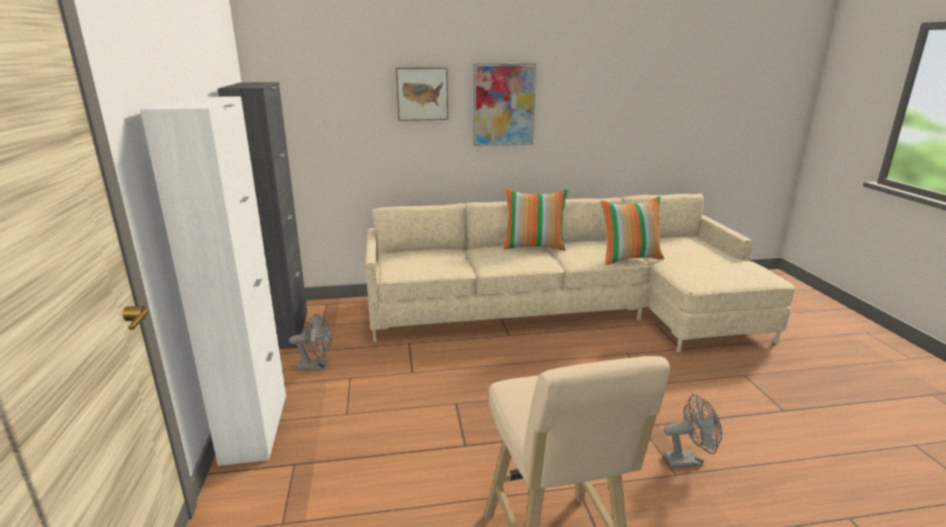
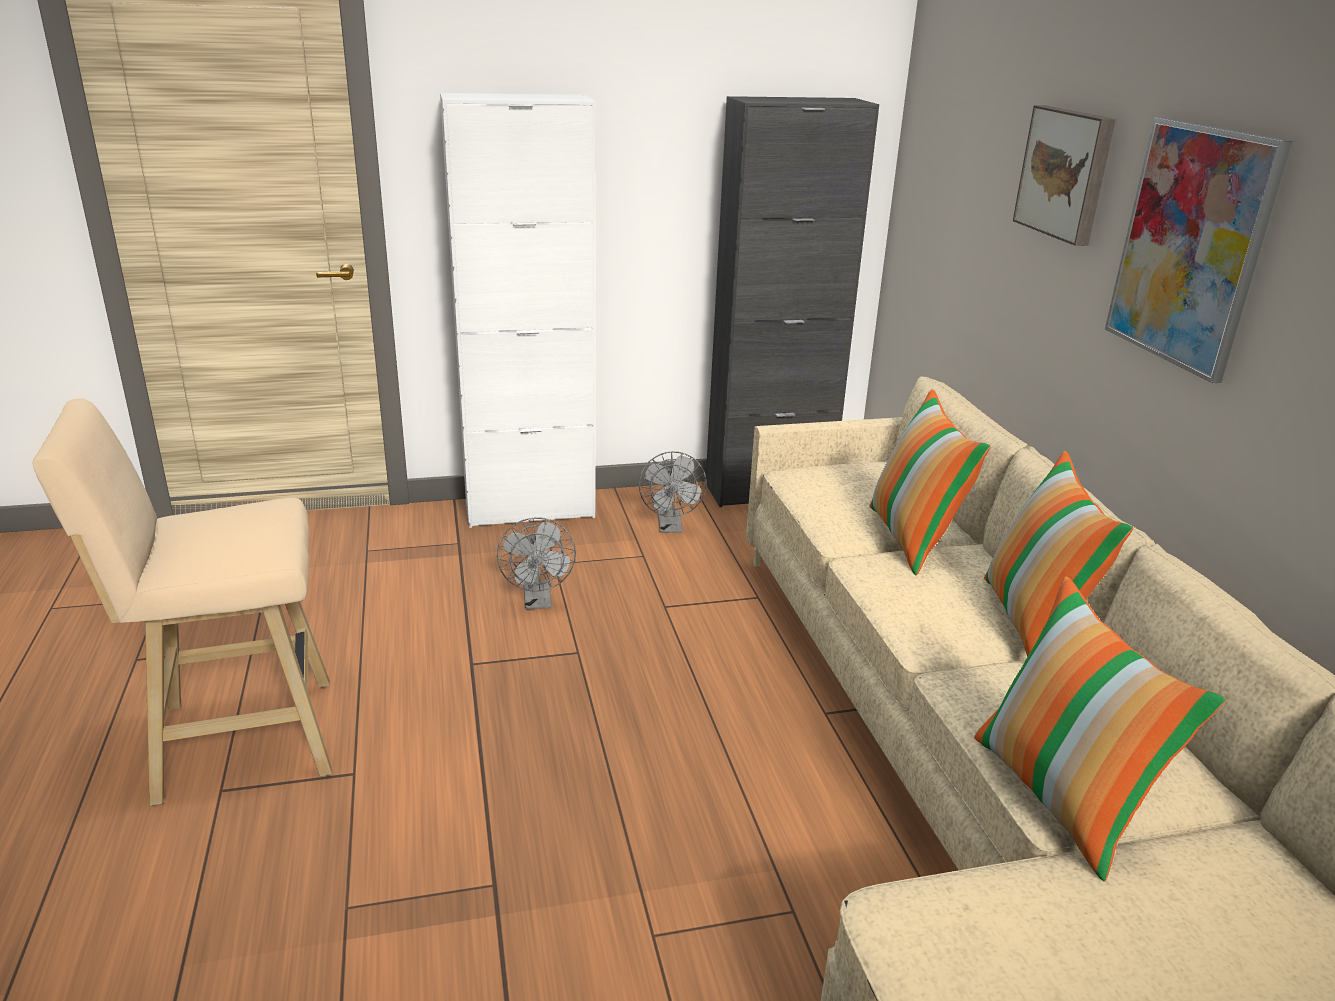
camera: 85 degrees right, 5 degrees up
(469, 256) = (914, 538): none -> pillow
(688, 460) = (379, 939): grey fan -> grey fan (538, 602)

